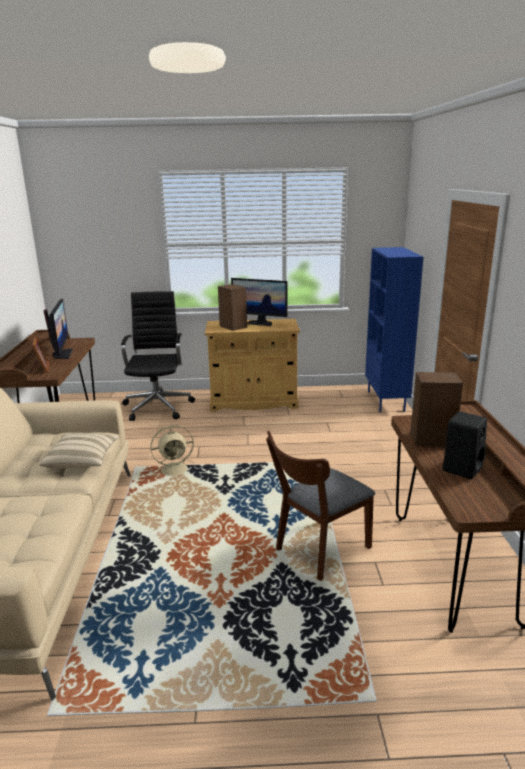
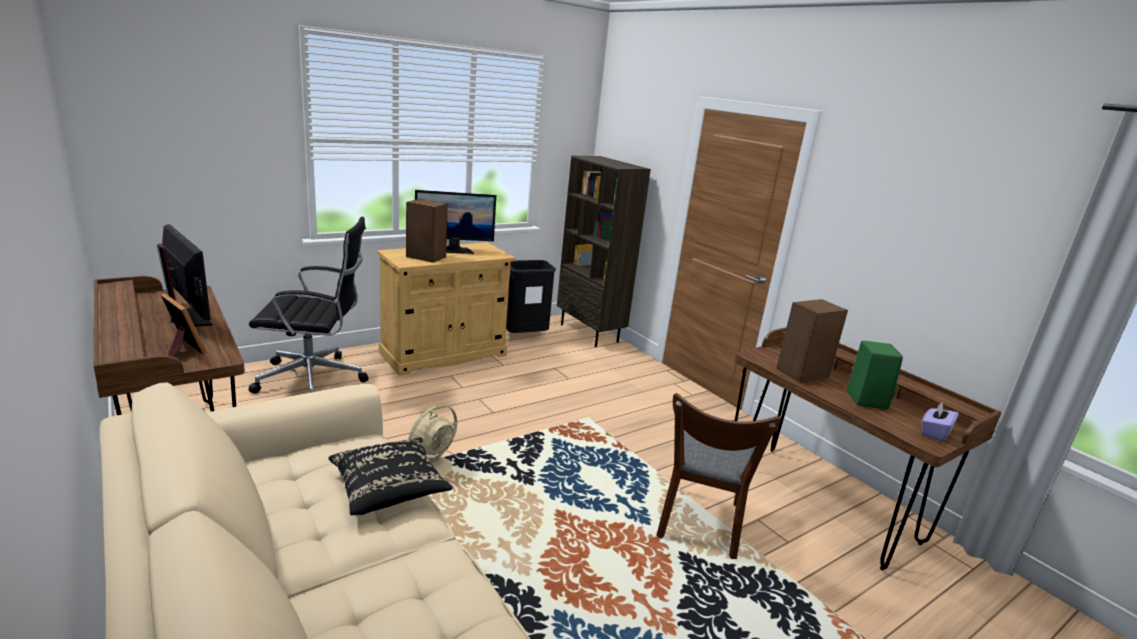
camera: 35 degrees left, 0 degrees up
(82, 461) = (389, 490): beige pillow -> black pillow
(158, 406) = (314, 379): black office chair -> black office chair turned 120 degrees clockwise
(327, 397) = (524, 336): none -> black trash can
(386, 401) = (590, 333): blue bookcase -> brown bookcase
(462, 468) = (865, 399): black speaker -> green speaker
(489, 505) = (934, 432): none -> purple tissue box

